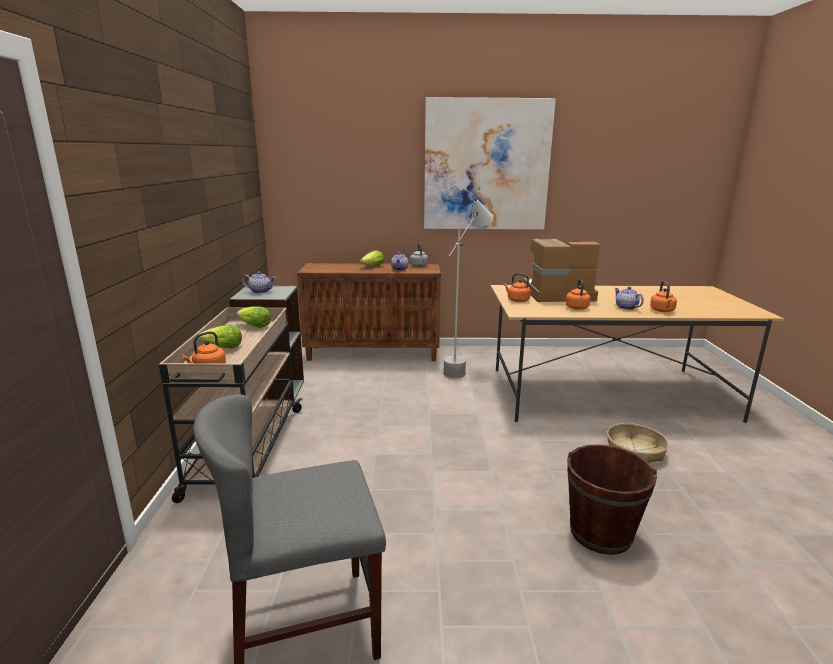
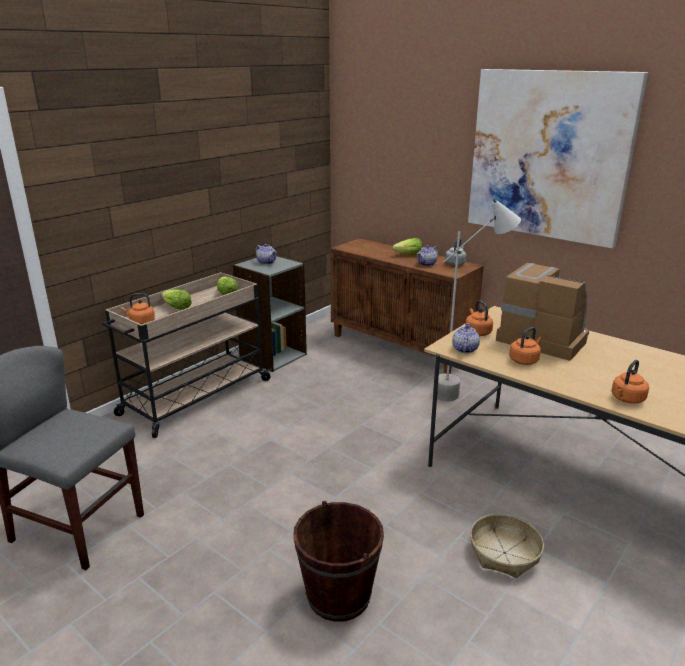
camera: 40 degrees right, 5 degrees up
(626, 307) = (587, 379): teapot -> teapot (464, 349)

